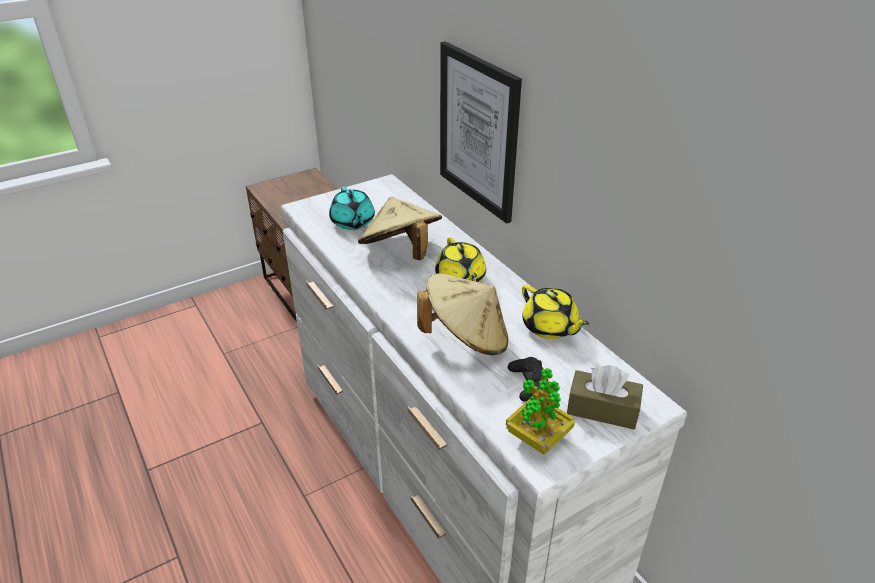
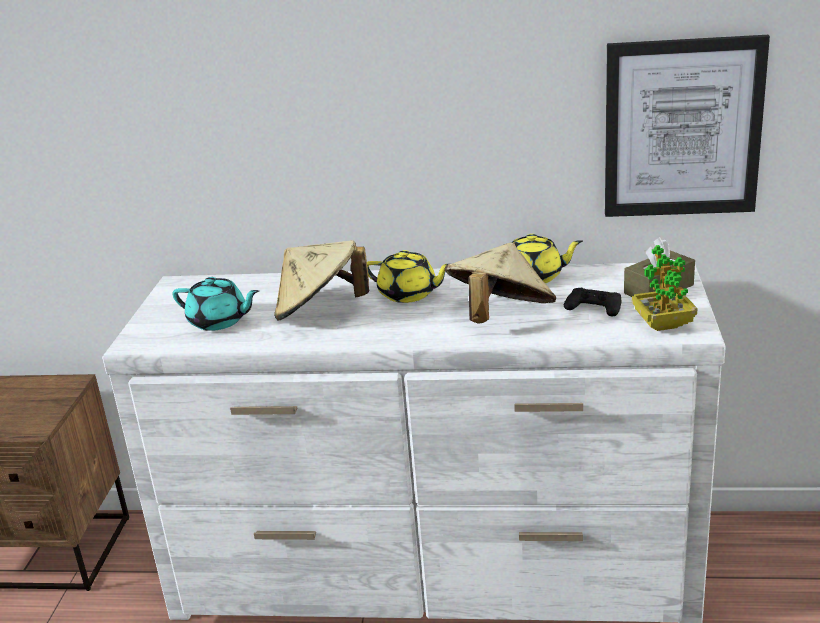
camera: 50 degrees left, 10 degrees down
(478, 131) = (327, 143): picture -> picture (682, 128)

